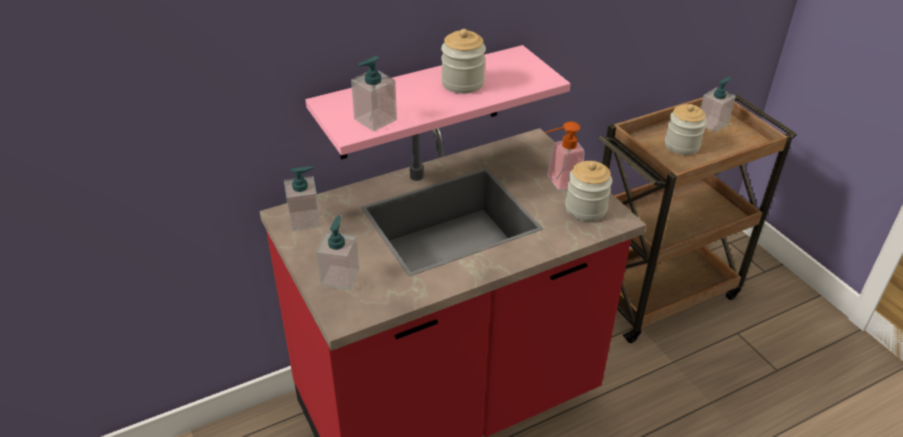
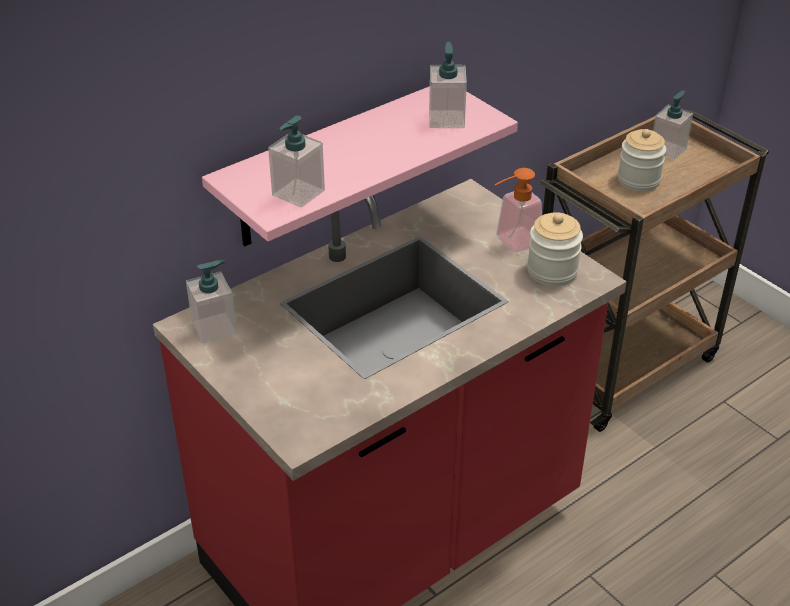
camera: 10 degrees left, 0 degrees up
(340, 277) = (281, 392): soap dispenser -> soap dispenser (446, 119)
(462, 83) = (389, 136): jar -> none

